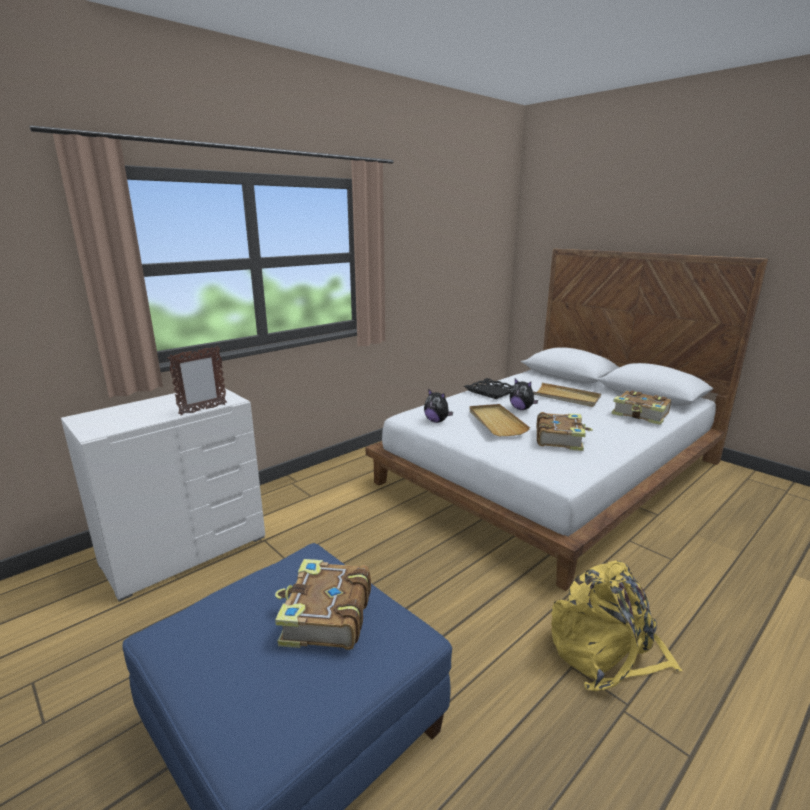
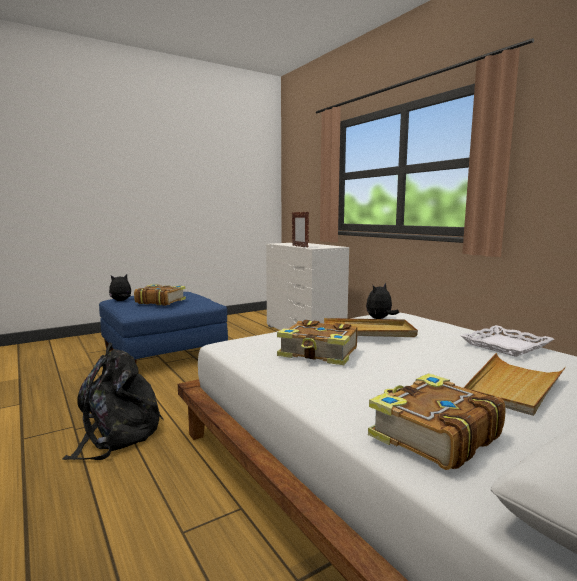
camera: 100 degrees right, 10 degrees down
(492, 391) = (506, 345): black tray -> white tray
(521, 409) = (426, 349): plush toy -> plush toy (121, 301)
(606, 651) = (116, 434): yellow backpack -> black backpack

